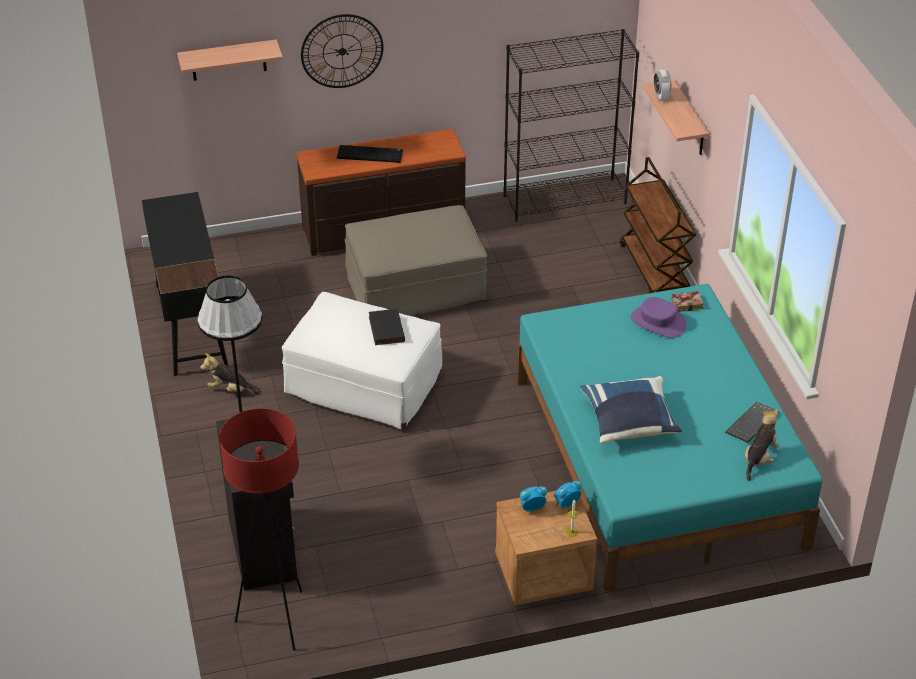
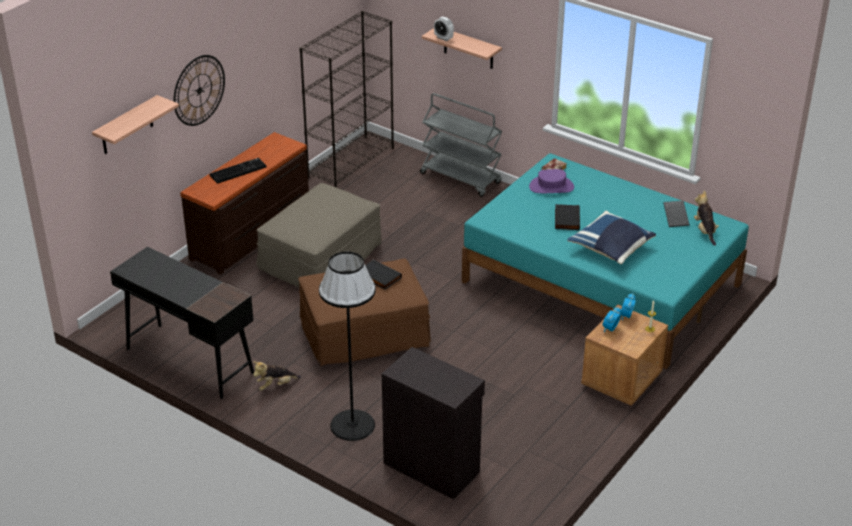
camera: 40 degrees left, 5 degrees down
(278, 620) = (499, 503): red floor lamp -> none
(364, 383) = (364, 333): white ottoman -> brown ottoman
(626, 365) = (566, 219): none -> black book
(655, 270) = (461, 178): brown cart -> grey cart

